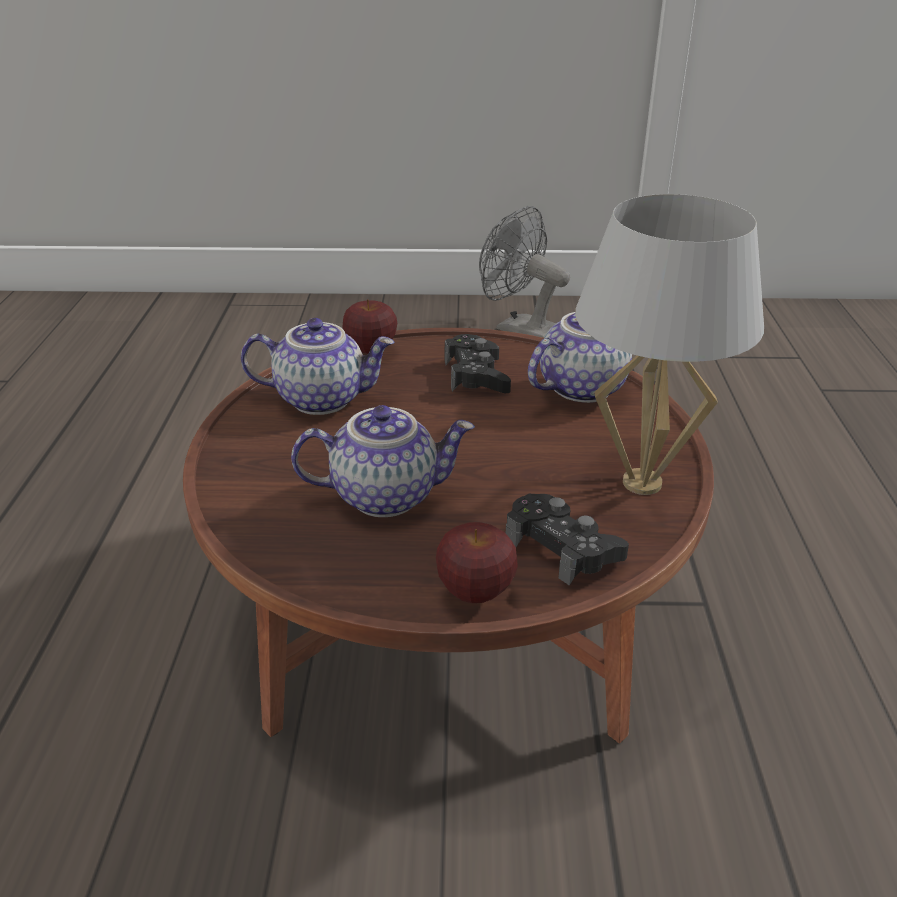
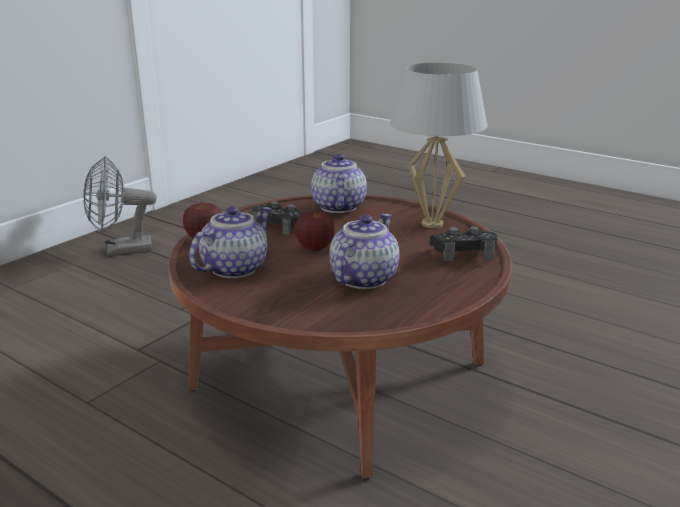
camera: 55 degrees left, 10 degrees down
(475, 590) = (473, 278): apple -> apple (315, 247)

